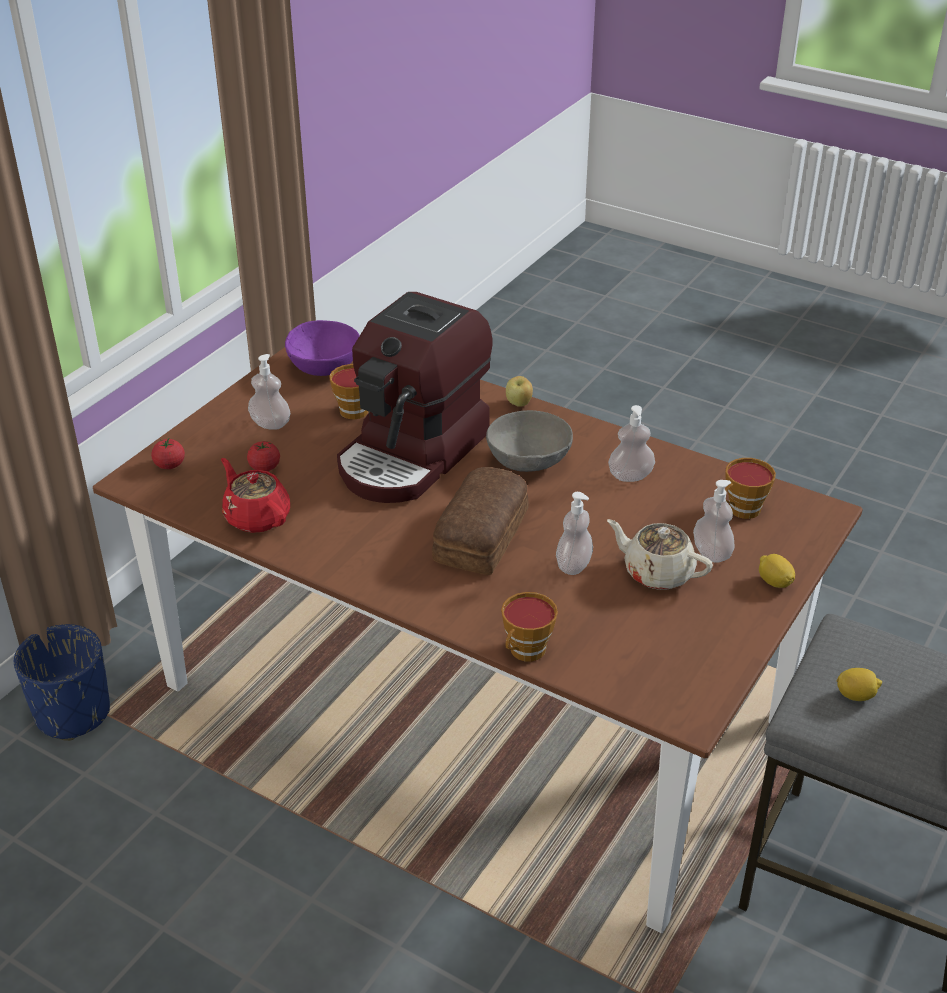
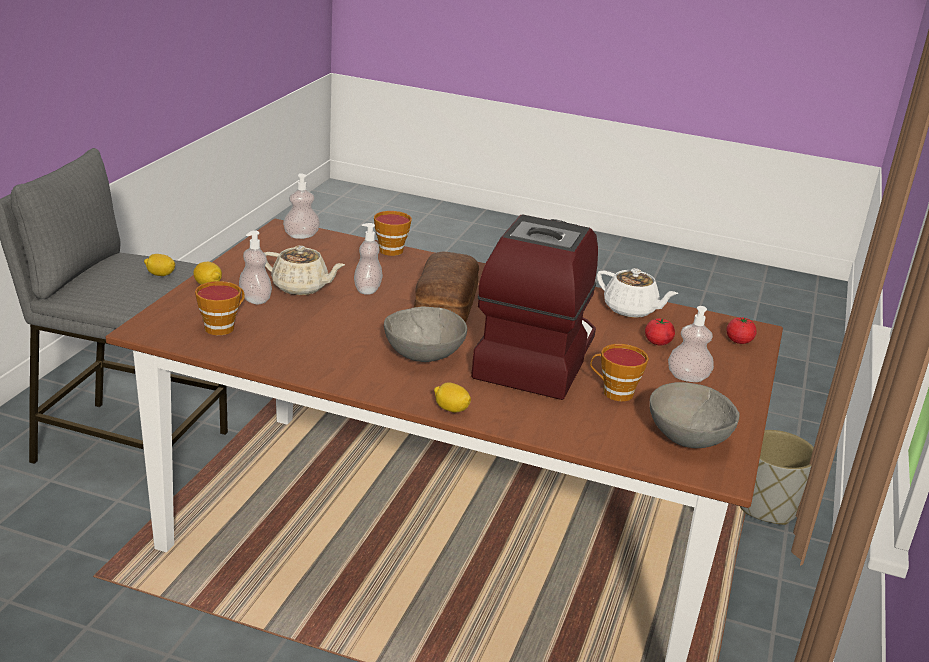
camera: 165 degrees right, 10 degrees down
(73, 713) = (767, 507): blue planter -> grey planter
(256, 517) = (631, 310): red teapot -> white teapot
(324, 368) = (687, 437): purple bowl -> grey bowl
(519, 403) = (451, 409): apple -> lemon
(630, 476) = (324, 349): soap dispenser -> soap dispenser (301, 236)

